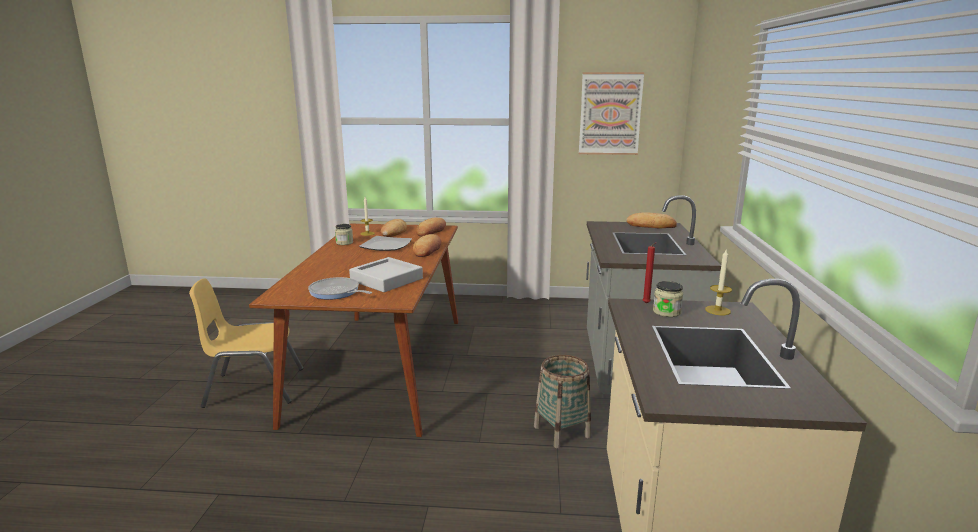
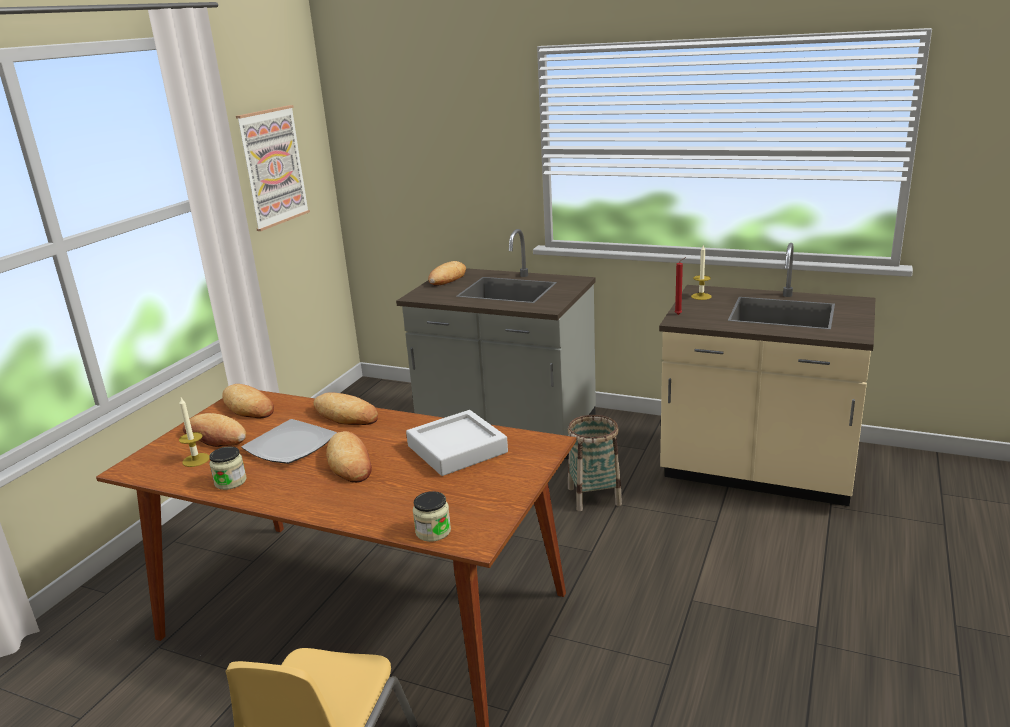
camera: 70 degrees left, 5 degrees up
(336, 292) = (485, 487): frying pan -> none
(367, 259) = (350, 462): none -> bread
(666, 312) = (699, 311): jar -> jar (433, 531)

